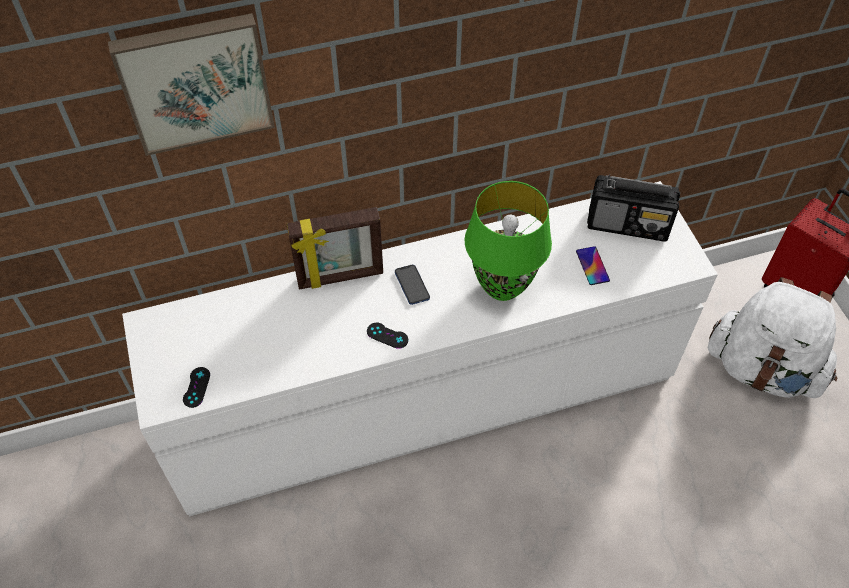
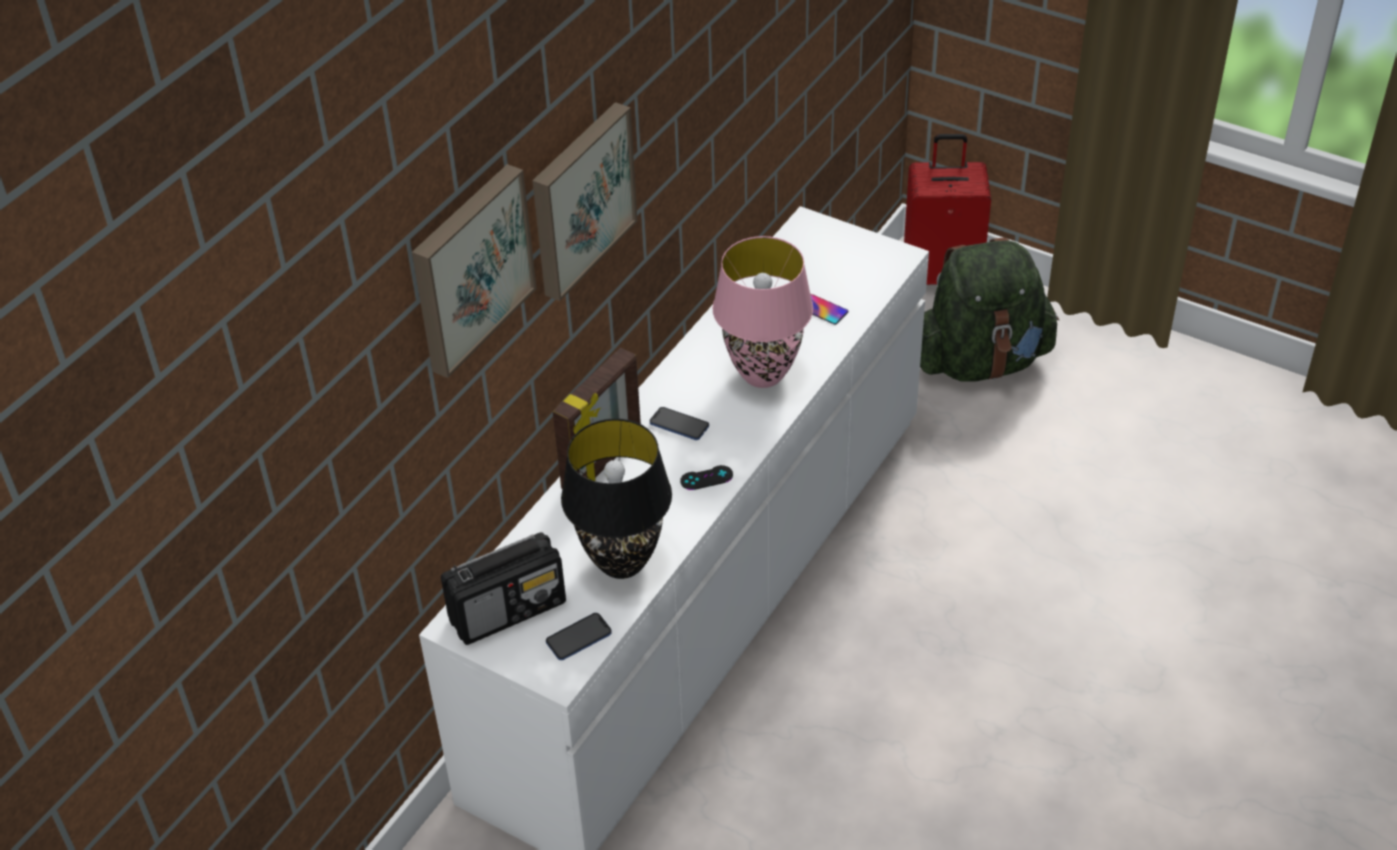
camera: 40 degrees left, 10 degrees down
(196, 387) = (579, 637): black game controller -> phone
(275, 354) = (621, 562): none -> black table lamp
(360, 77) = (579, 199): none -> picture
(503, 288) = (764, 375): green table lamp -> pink table lamp
(628, 225) = (813, 257): radio -> radio (509, 611)
(762, 369) = (981, 361): white backpack -> green backpack

